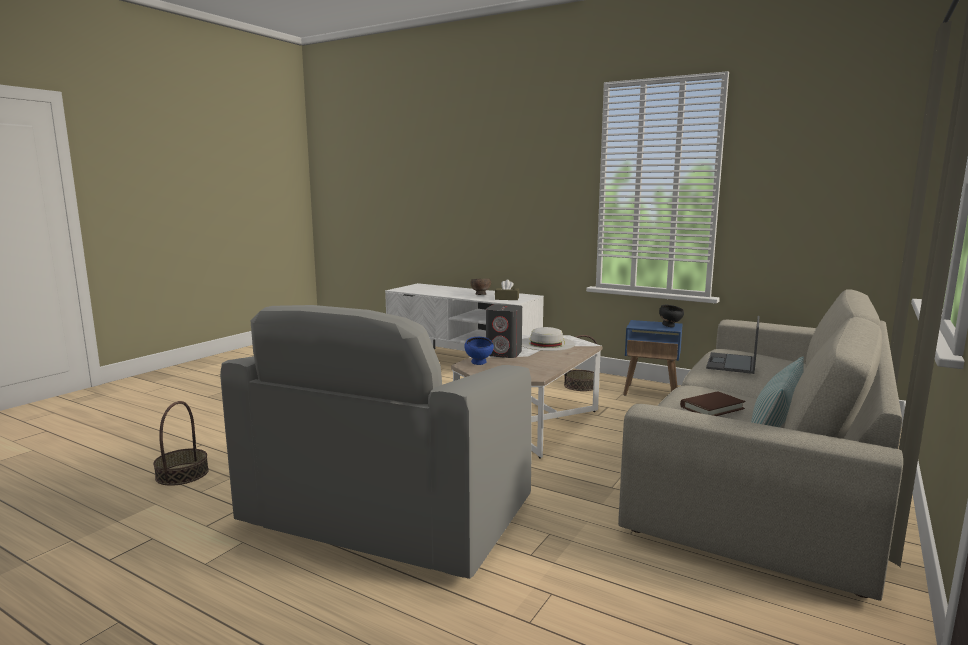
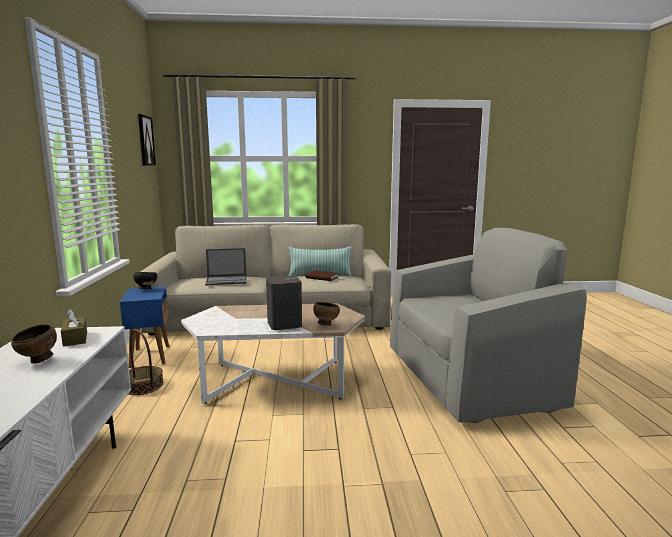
camera: 125 degrees left, 0 degrees up
(182, 474) = (617, 497): basket -> none
(479, 363) = (326, 324): blue bowl -> brown bowl
(546, 343) = (228, 320): white hat -> none
(877, 153) = (145, 141): none -> picture

